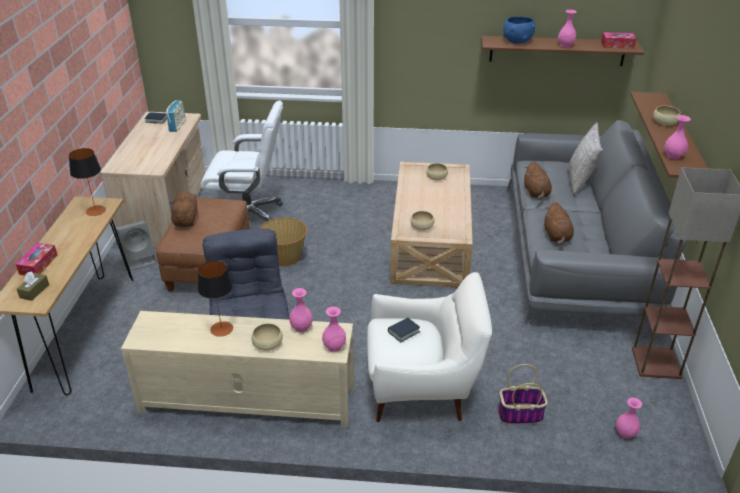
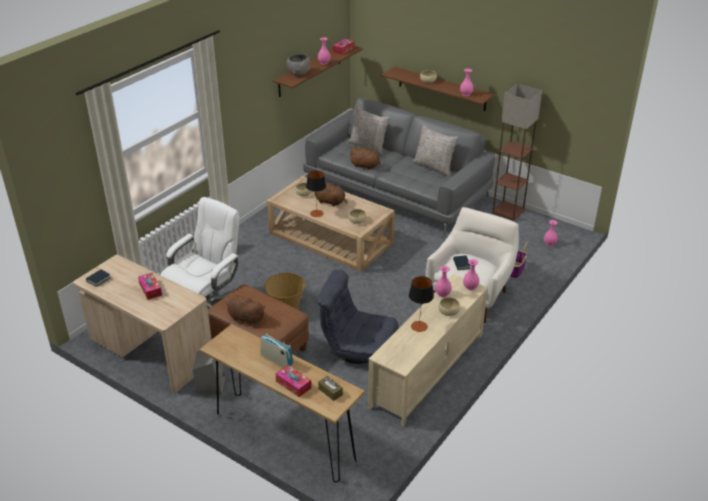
camera: 60 degrees left, 0 degrees up
(95, 211) = (237, 341): table lamp -> table lamp (317, 213)
(157, 145) = (150, 289): none -> tissue box
(177, 125) = (124, 271): radio -> radio (276, 360)
(517, 41) = (298, 73): blue bowl -> grey bowl
(557, 236) = (417, 178): brown plush toy -> brown plush toy (331, 202)
(600, 239) = (433, 167): none -> grey pillow

